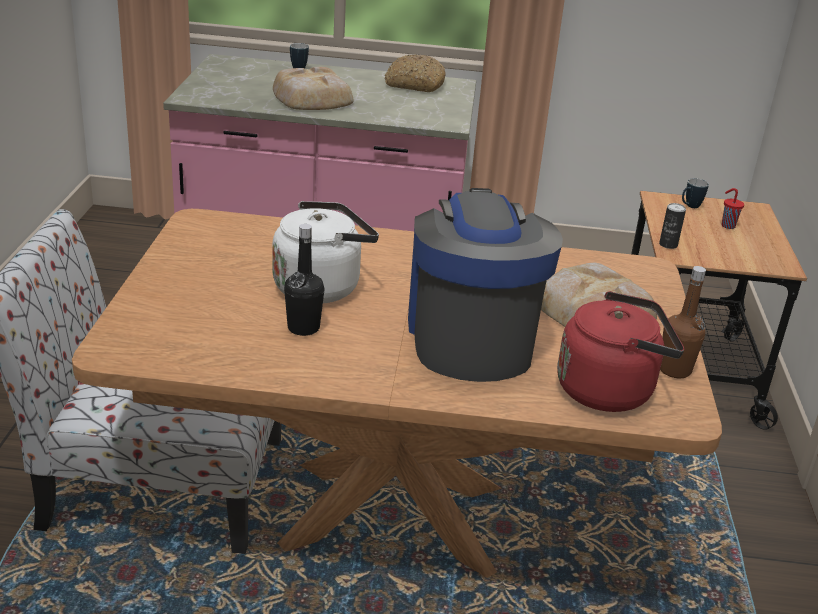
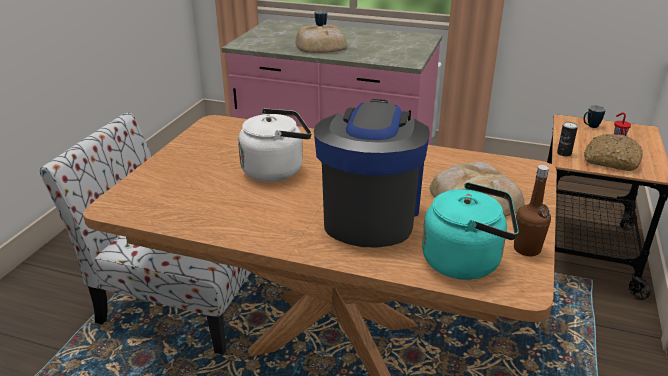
camera: 15 degrees right, 0 degrees up
(303, 328) = (250, 198): black bottle -> none
(414, 84) = (396, 37): bread -> bread (610, 160)
(610, 390) = (466, 261): red kettle -> turquoise kettle

